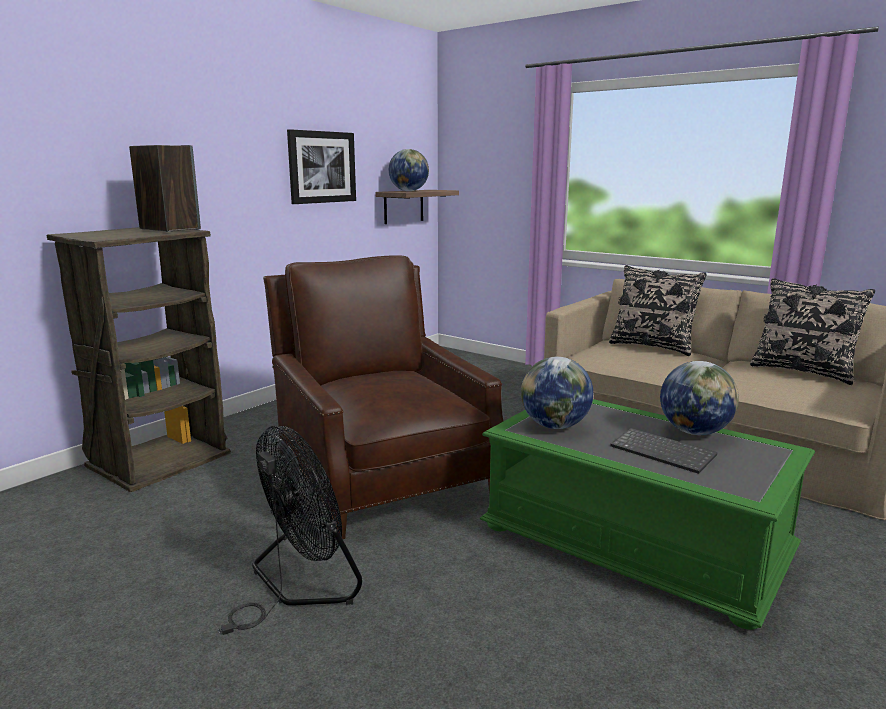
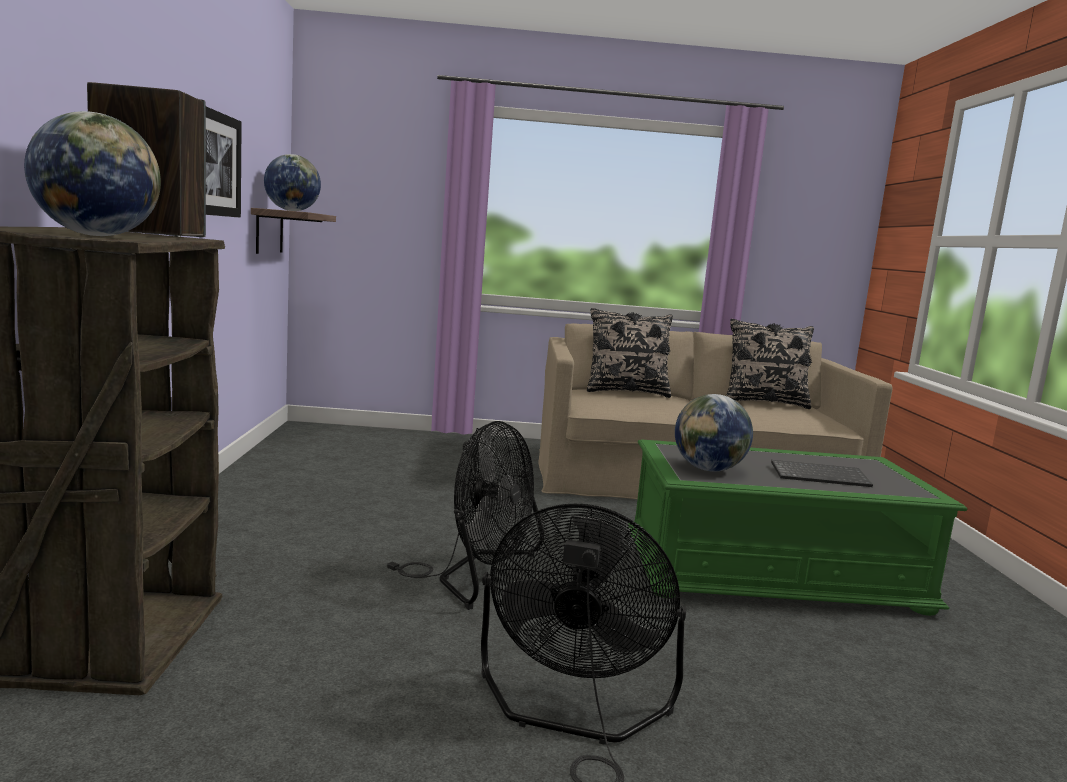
camera: 40 degrees left, 5 degrees down
(384, 475) = (474, 575): brown armchair -> black fan
(694, 432) = (802, 457): globe -> globe (97, 235)

